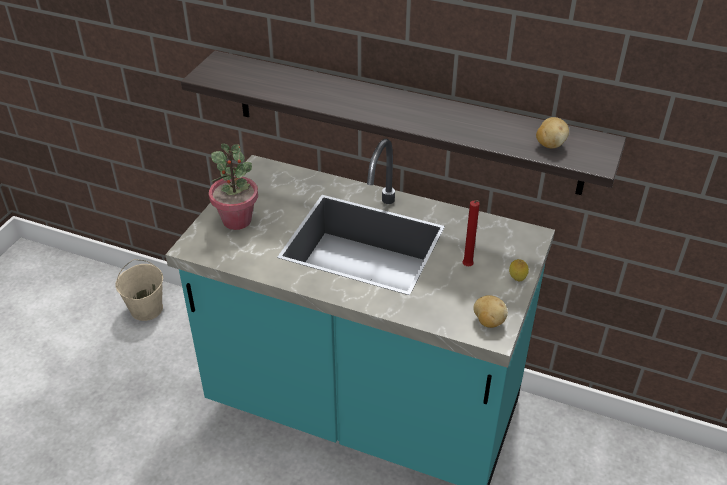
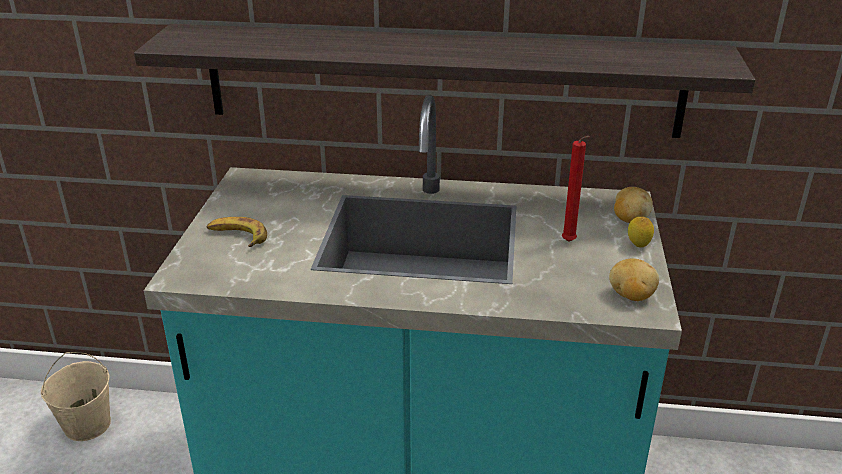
camera: 15 degrees left, 10 degrees down
(237, 220) = (237, 237): potted plant -> banana
(550, 144) = (654, 59): potato -> potato (629, 219)

